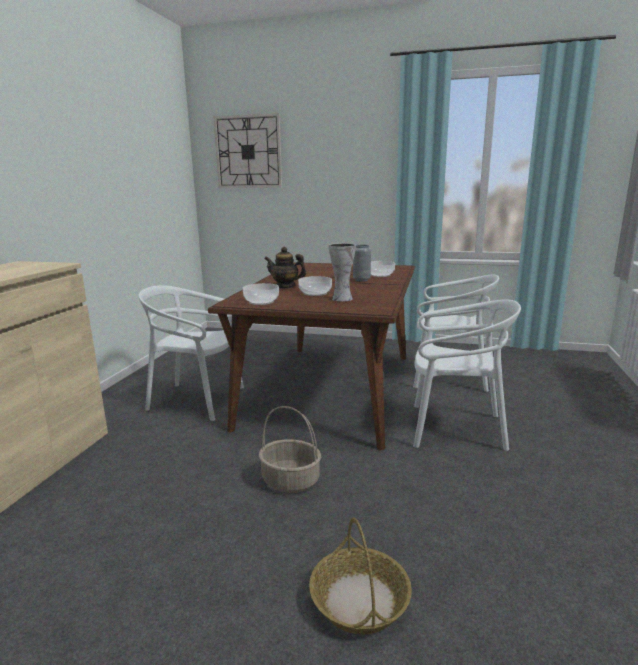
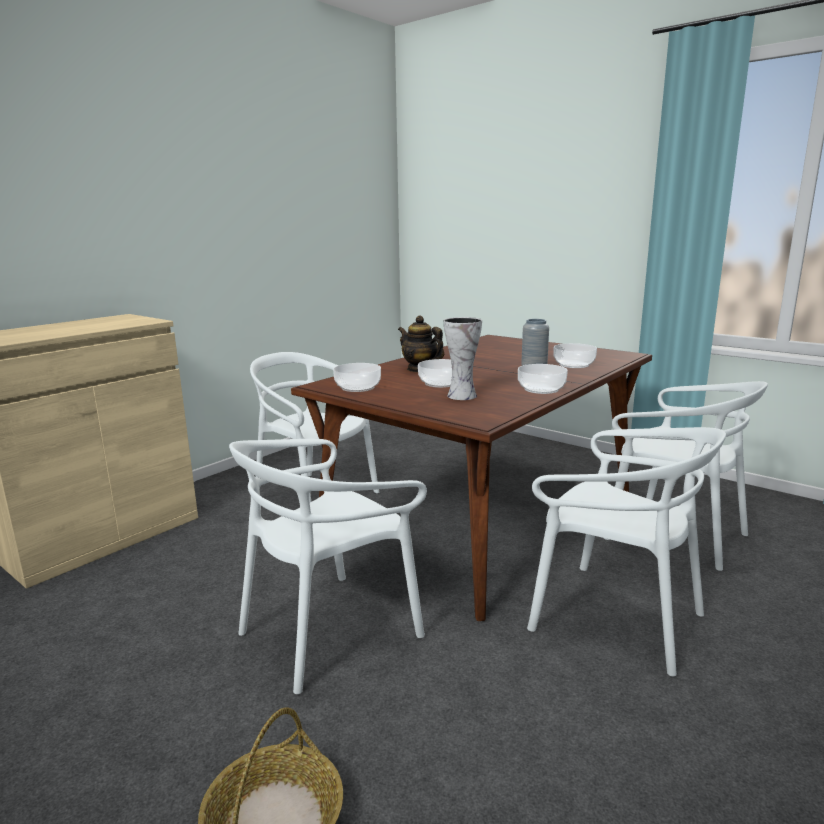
camera: 25 degrees right, 0 degrees up
(248, 152) = (460, 183): wall clock -> none
(289, 481) = (329, 630): basket -> white chair
(384, 290) = (541, 389): none -> bowl

